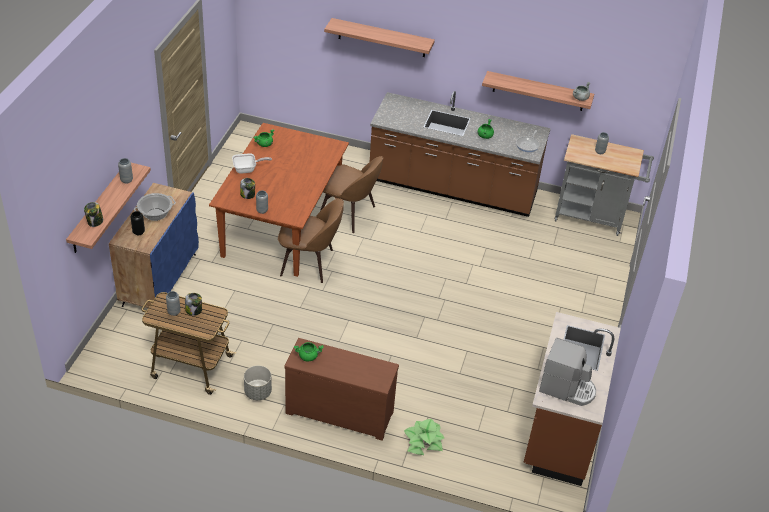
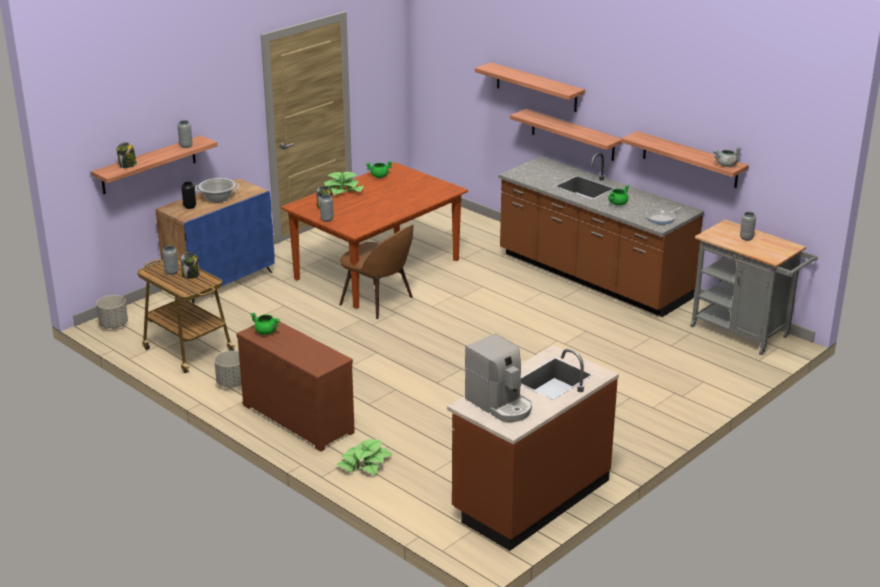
camera: 30 degrees right, 15 degrees down
(102, 359) = (113, 325): none -> grey planter
(247, 169) = (343, 190): frying pan -> potted plant
(349, 213) = (456, 274): brown chair -> none
(420, 75) = (572, 135): none -> shelf

